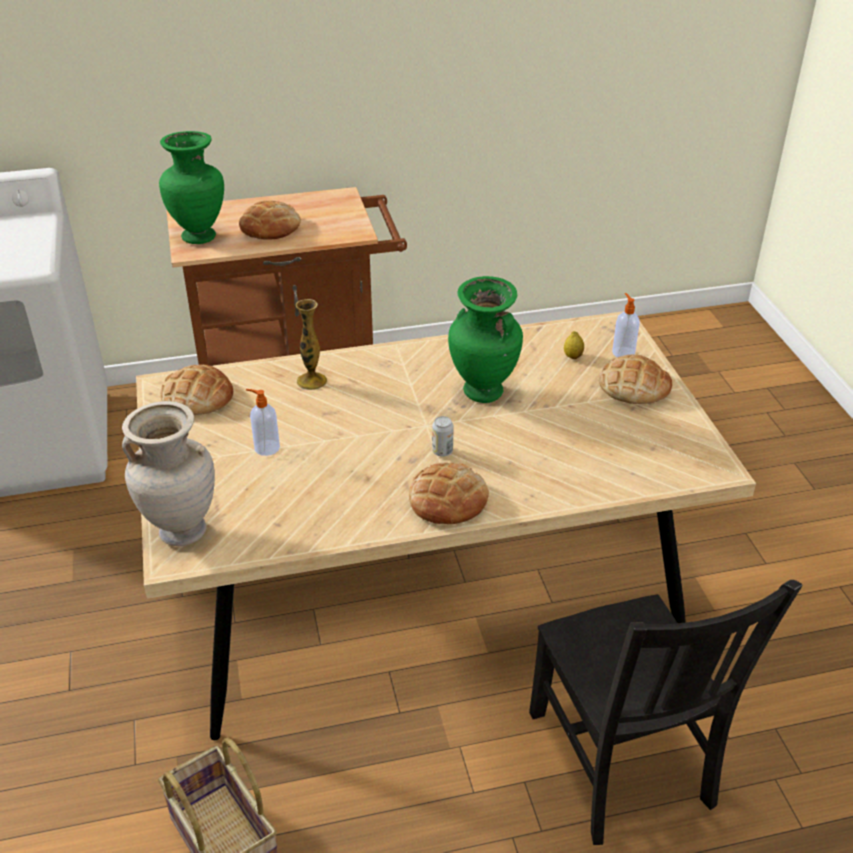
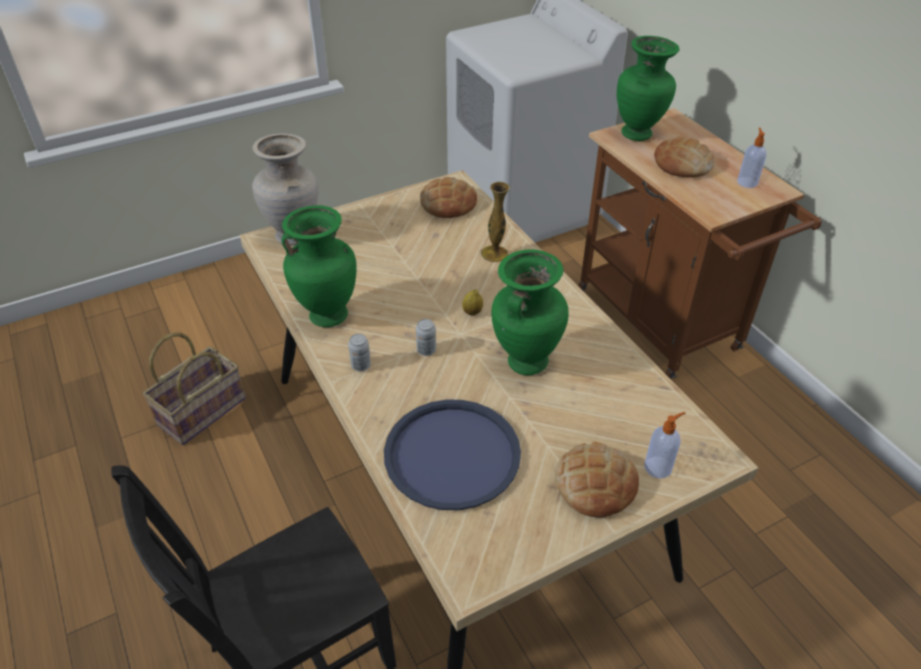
camera: 75 degrees right, 5 degrees up
(266, 447) = (397, 251): soap dispenser -> soap dispenser (747, 182)
(354, 516) = (328, 315): none -> green vase
(448, 500) = (361, 365): bread -> can
(573, 356) = (626, 423): lemon -> lemon (472, 312)
(585, 456) = (452, 455): none -> blue tray

